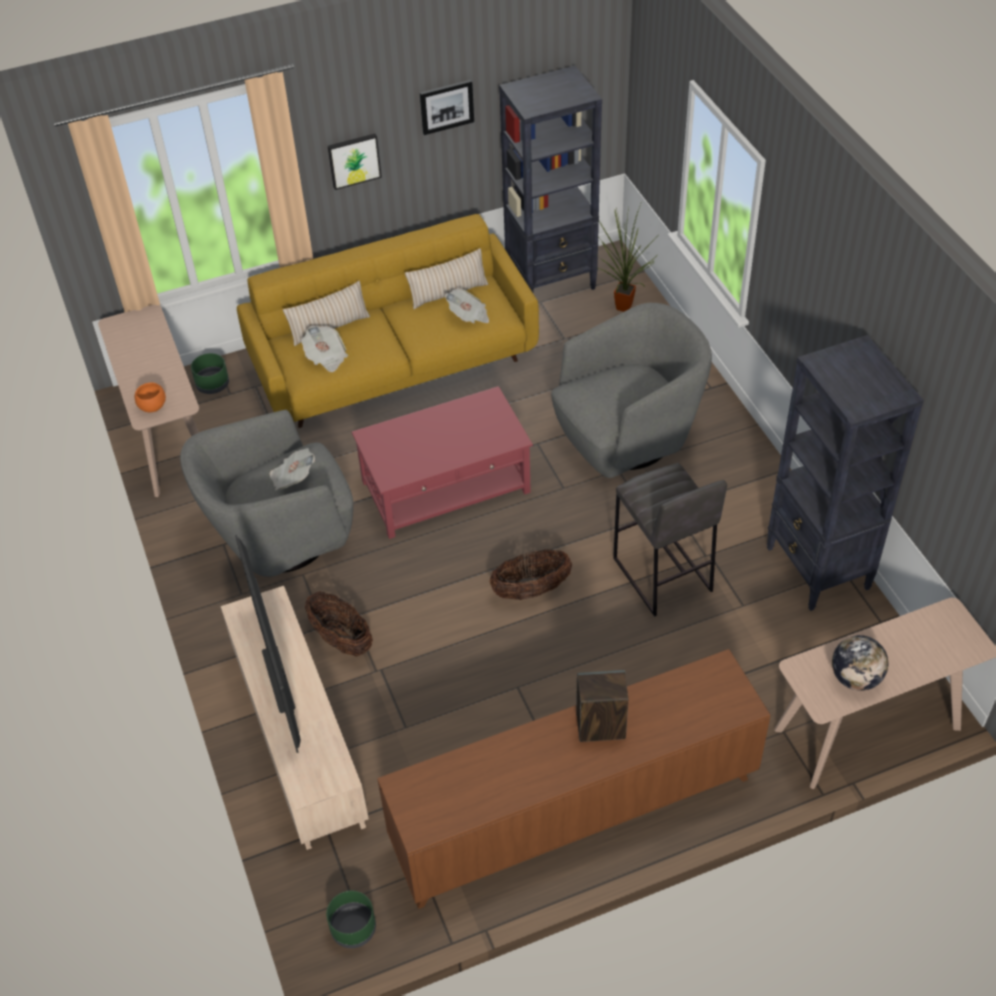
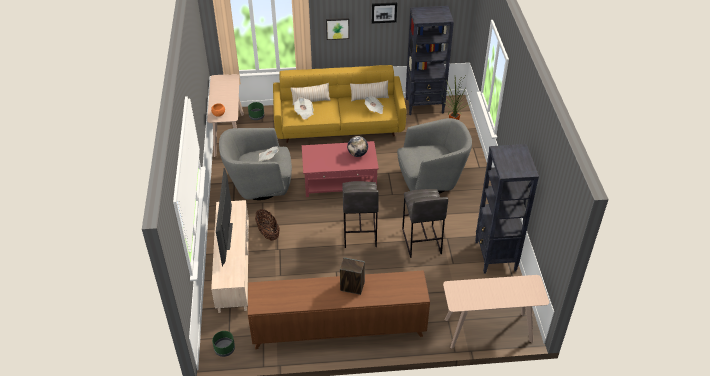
camera: 15 degrees right, 5 degrees down
(531, 590) = (359, 233): basket -> grey stool
(855, 678) = (476, 297): globe -> globe (357, 154)

